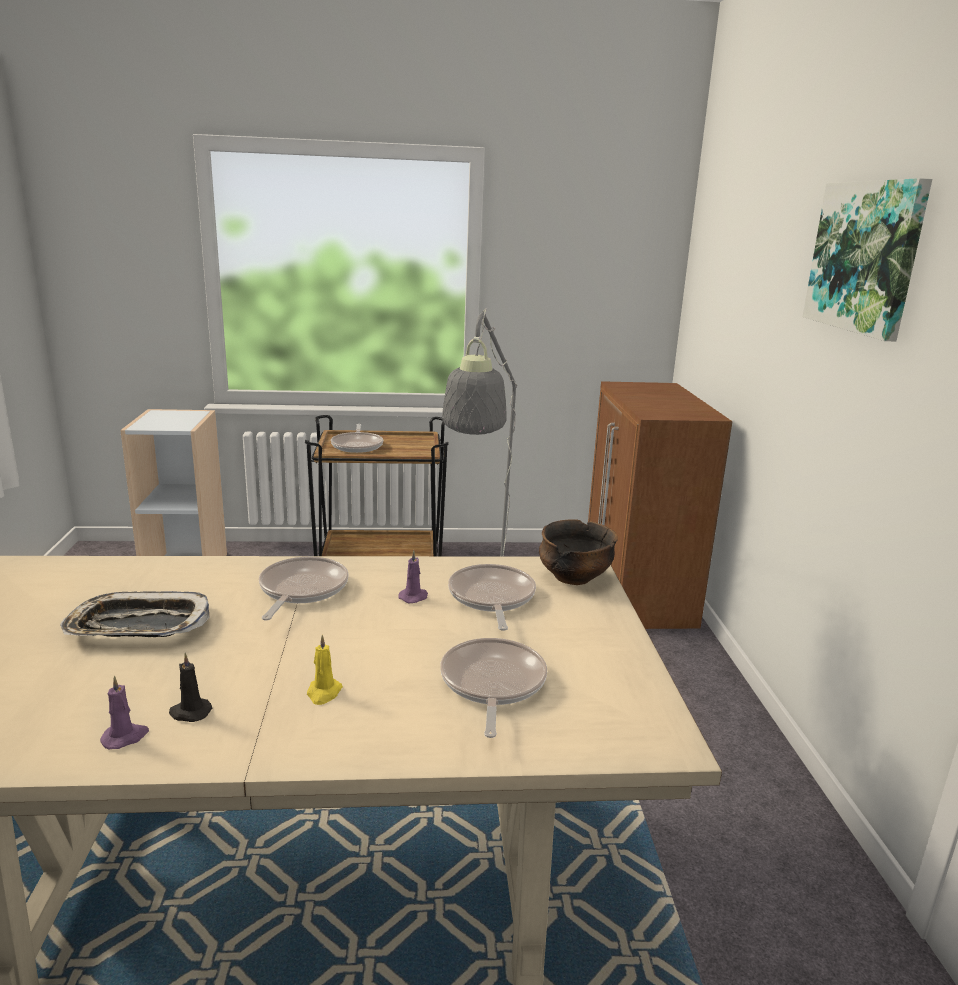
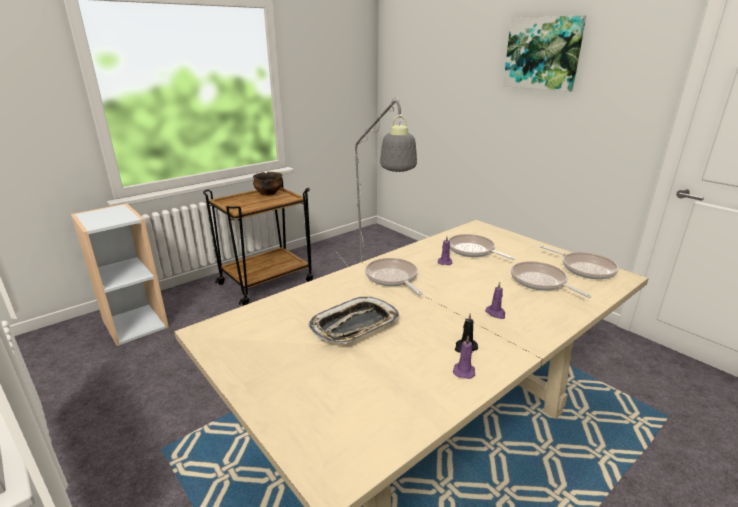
camera: 35 degrees left, 5 degrees up
(323, 693) = (496, 313): yellow candle -> purple candle
(357, 445) = (246, 203): frying pan -> frying pan (584, 268)
(573, 578) = (484, 232): bowl -> bowl (268, 194)
(637, 591) = (399, 247): brown cabinet -> none

